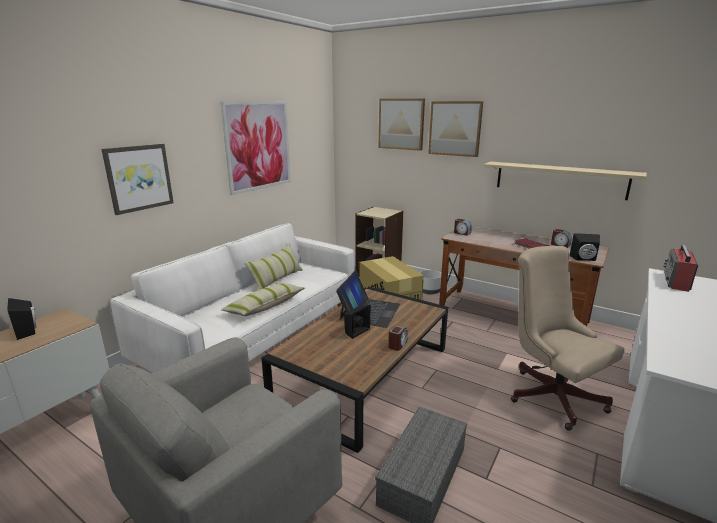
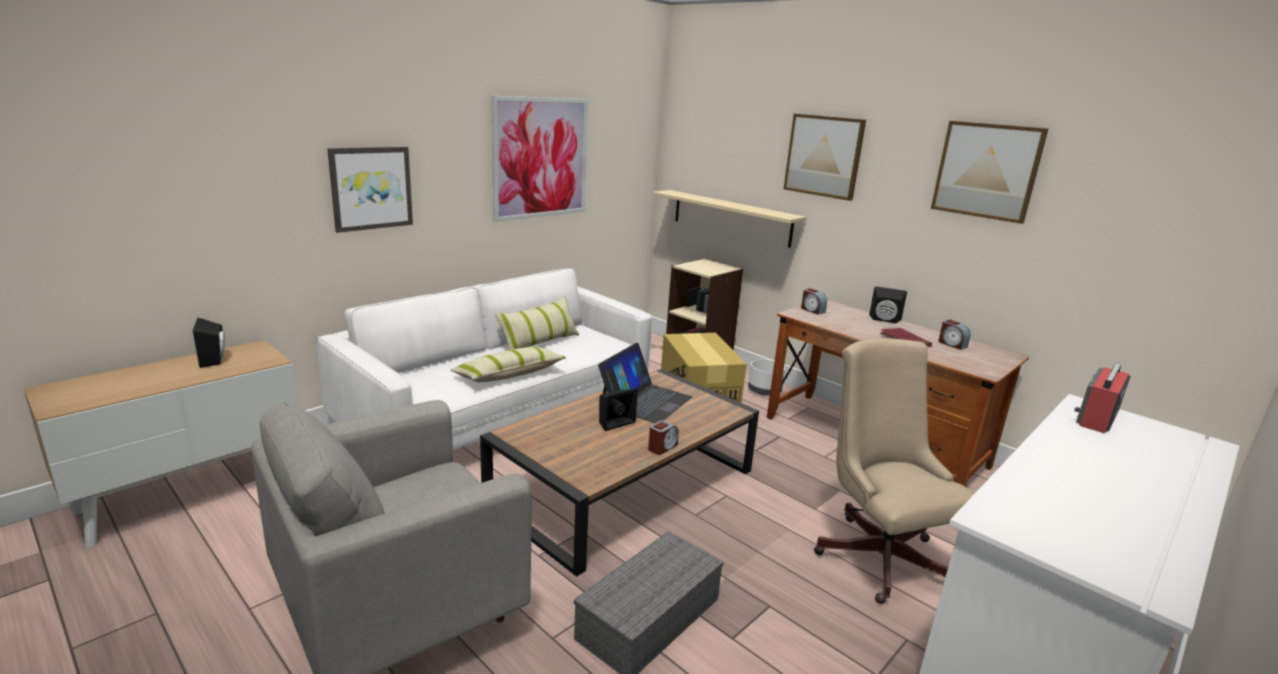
camera: 10 degrees right, 0 degrees up
(401, 124) = (751, 142): picture -> picture (987, 170)
(559, 180) = (966, 246): beige shelf -> beige shelf (731, 217)
(584, 259) = (974, 368): black speaker -> black speaker (884, 320)

